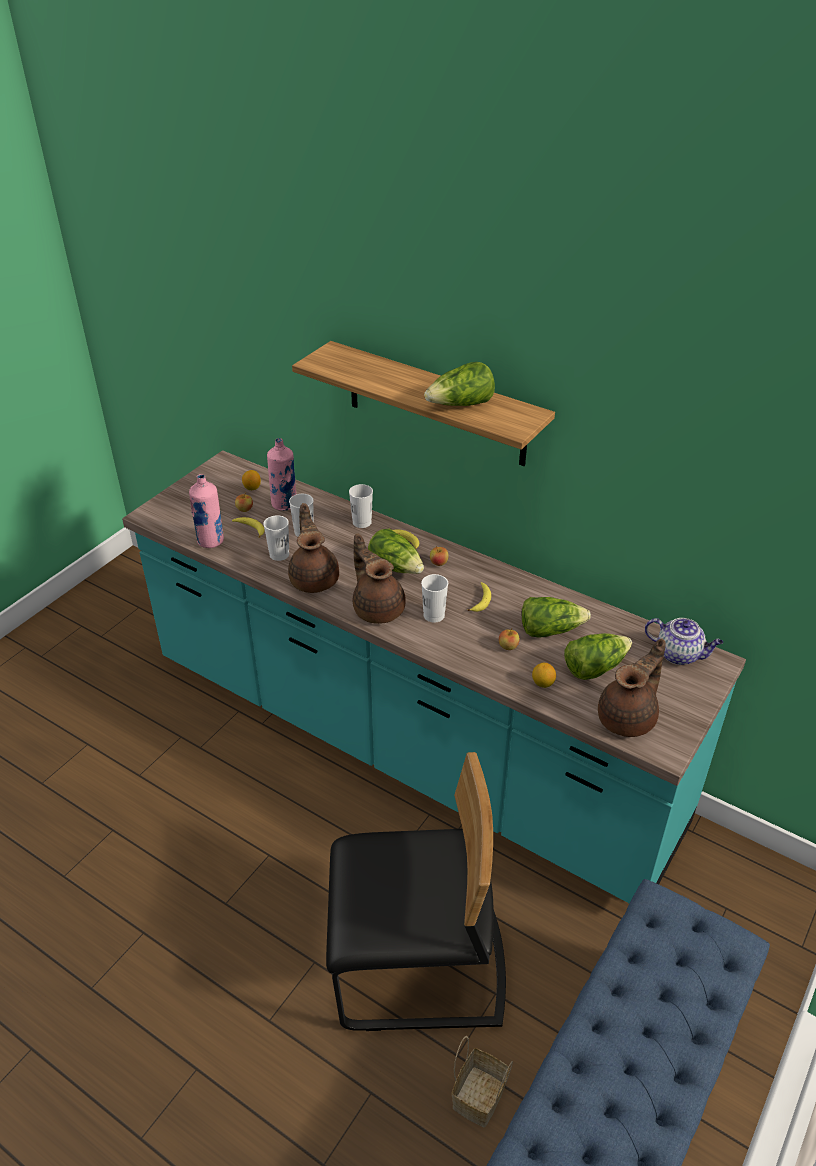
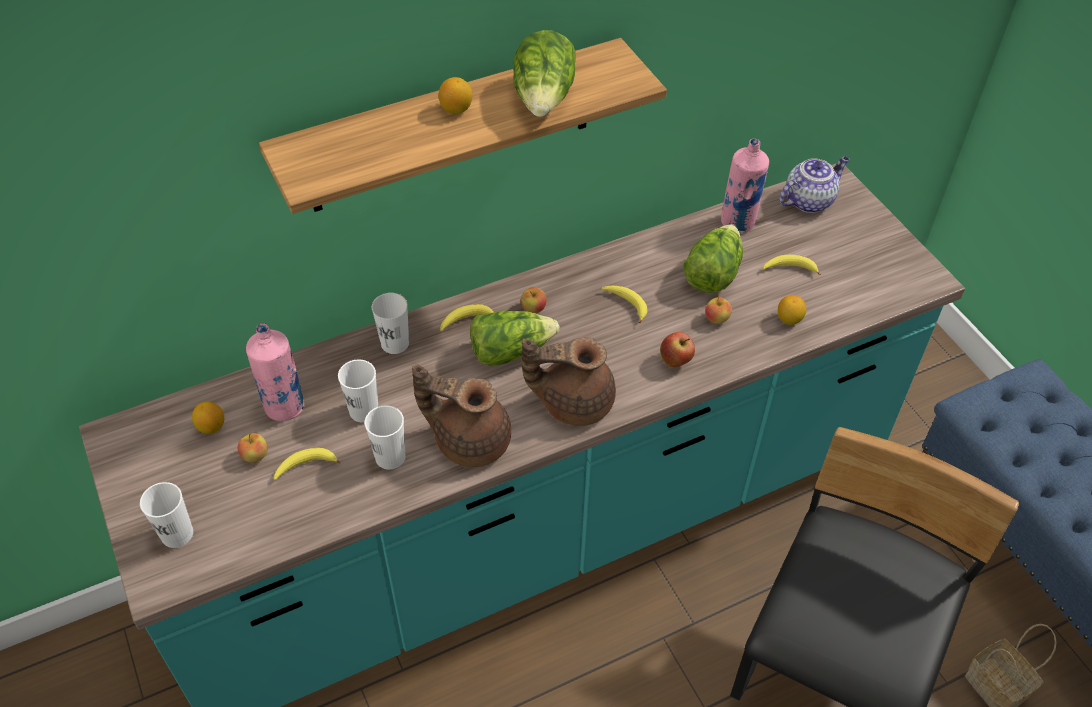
camera: 60 degrees left, 10 degrees up
(211, 541) = (295, 524): pink bottle -> pink bottle (738, 222)
(418, 382) = (456, 109): none -> lemon
(434, 615) = (622, 356): white cup -> white cup (177, 534)
(451, 641) = (676, 361): none -> apple
(594, 667) = (789, 268): lettuce -> banana
(628, 718) = (874, 281): brown teapot -> none

